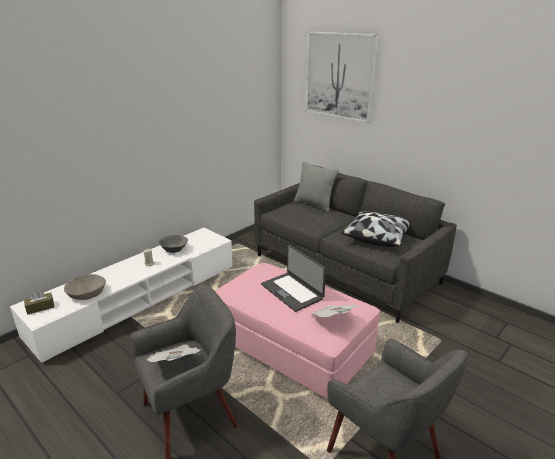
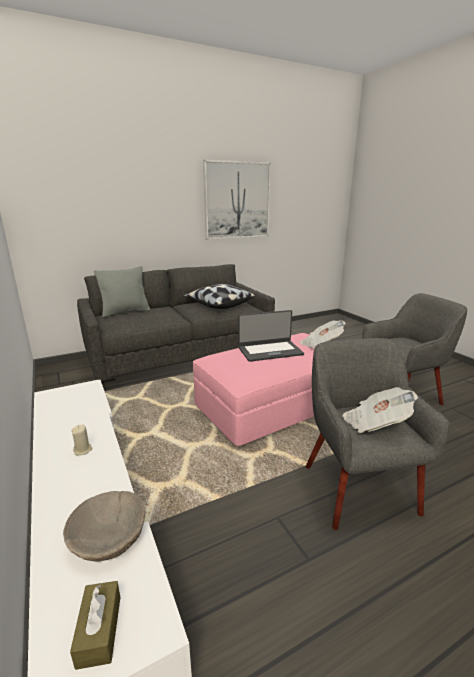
camera: 70 degrees left, 5 degrees down
(174, 250) = (68, 423): grey bowl -> none
(339, 76) = (94, 172): picture -> picture (237, 200)

